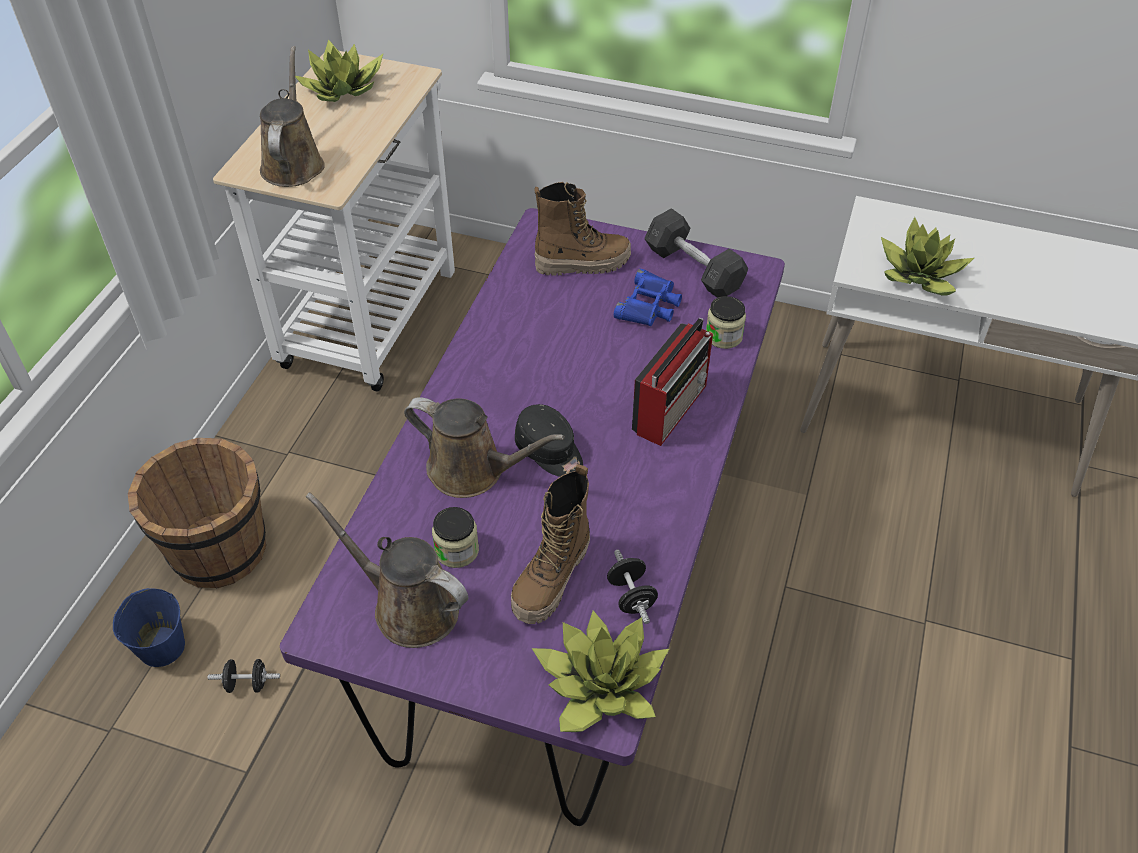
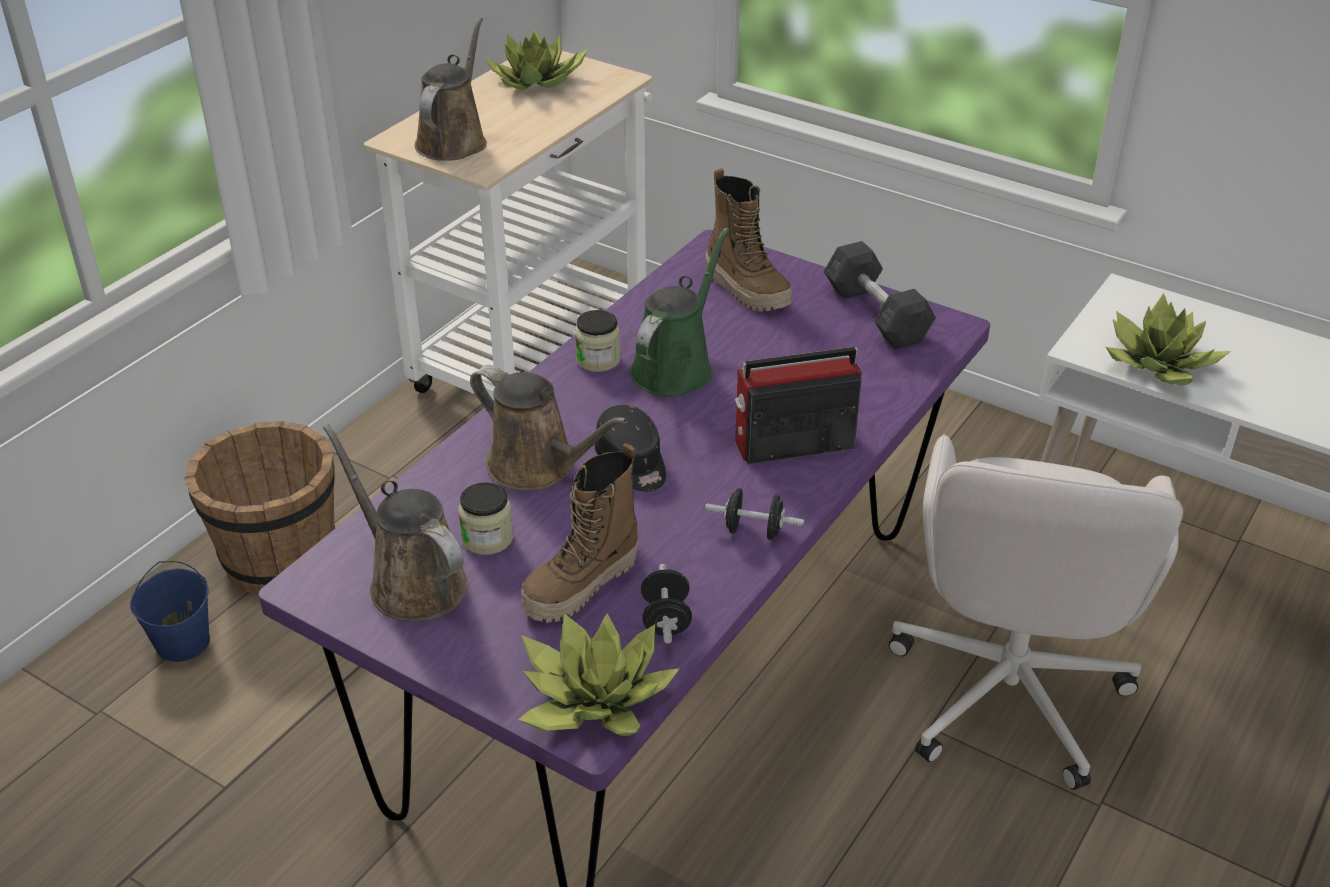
camera: 15 degrees right, 10 degrees down
(247, 684) = (259, 698): black dumbbell -> black dumbbell (753, 531)
(551, 350) = (675, 367): none -> green watering can
(582, 263) = (747, 290): boot -> boot turned 45 degrees clockwise
(649, 305) = (808, 342): blue binoculars -> none
(671, 407) = (792, 444): radio -> radio turned 150 degrees counterclockwise
(723, 336) = (884, 385): jar -> jar (598, 360)
(833, 547) = (1006, 695): none -> white office chair

